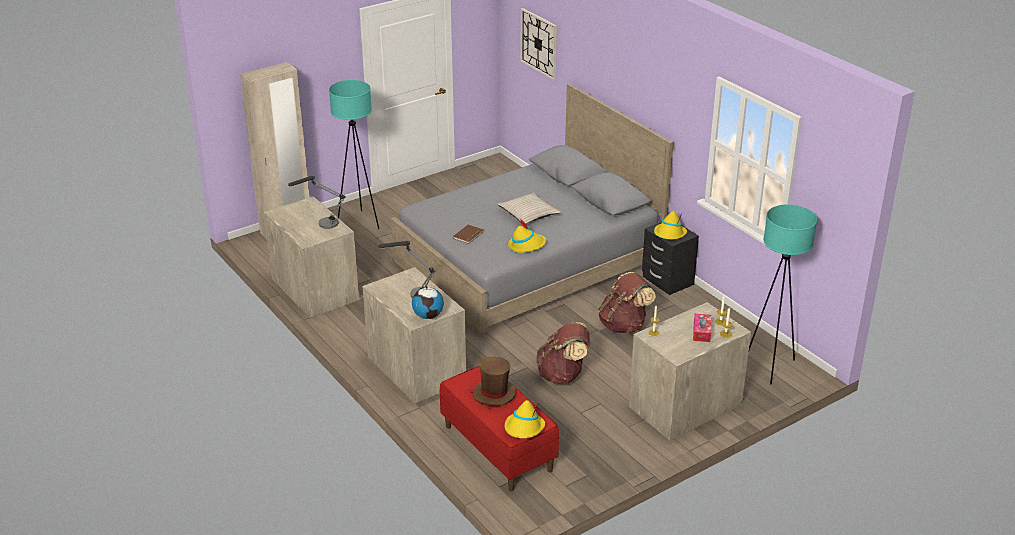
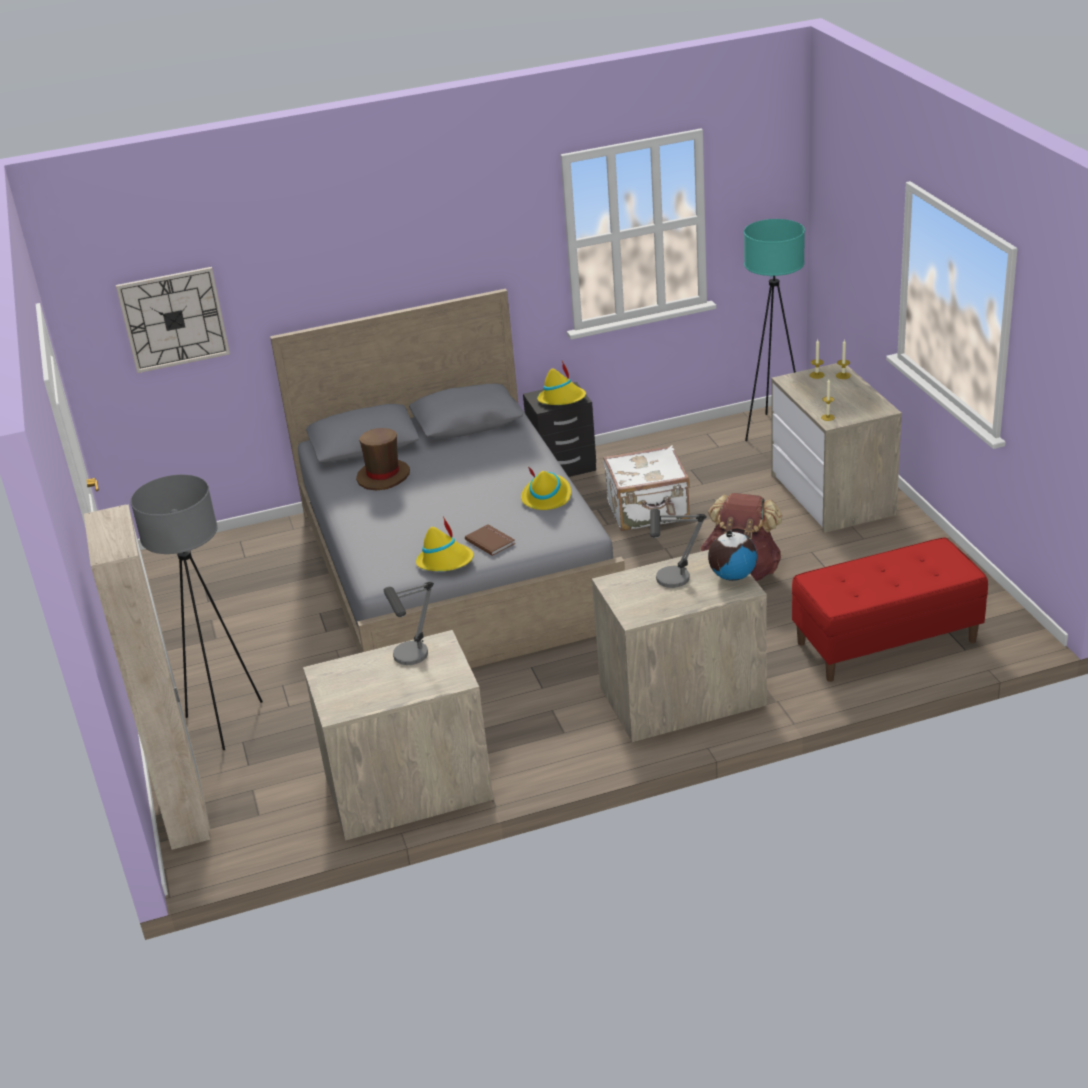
camera: 70 degrees left, 0 degrees up
(359, 222) = (225, 722): turquoise floor lamp -> grey floor lamp
(494, 394) = (869, 576): brown hat -> brown hat (383, 476)
(524, 428) = (948, 561): yellow hat -> yellow hat (446, 561)
(528, 214) = (460, 486): beige pillow -> none
(624, 325) = (648, 512): brown backpack -> white suitcase
(701, 332) = (835, 389): tissue box -> none

